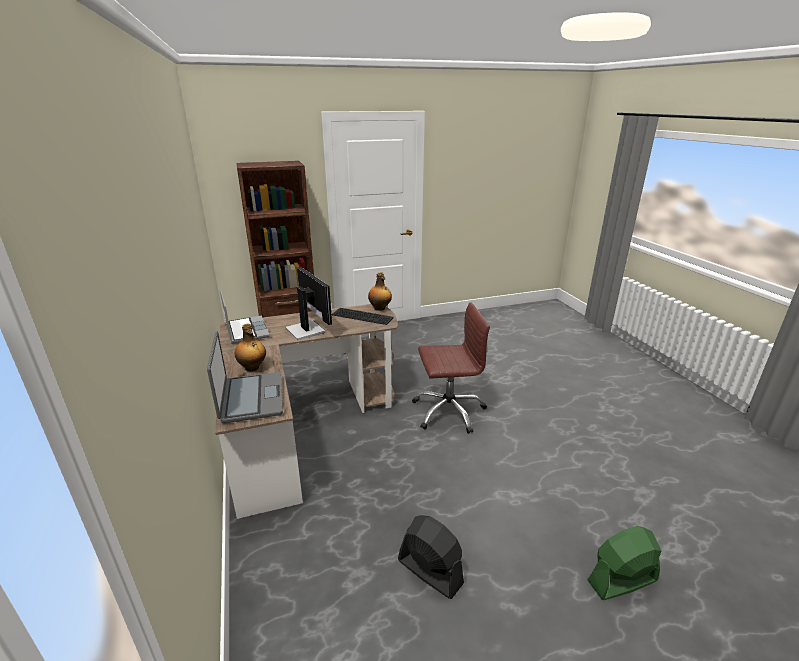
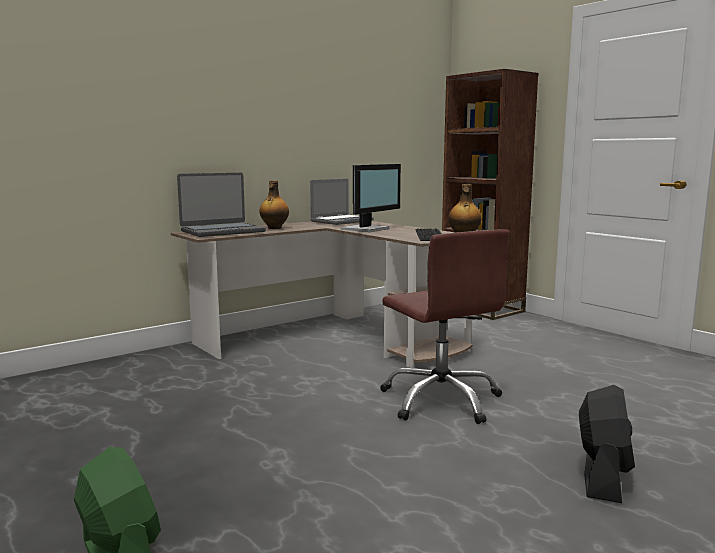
camera: 70 degrees right, 15 degrees down
(429, 571) = (136, 423): black fan -> black fan (603, 477)

